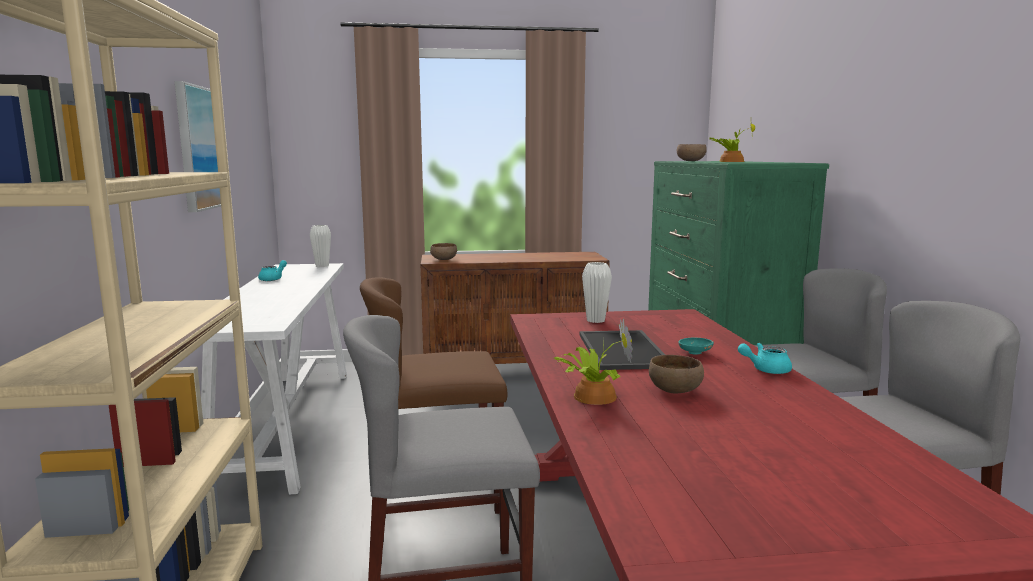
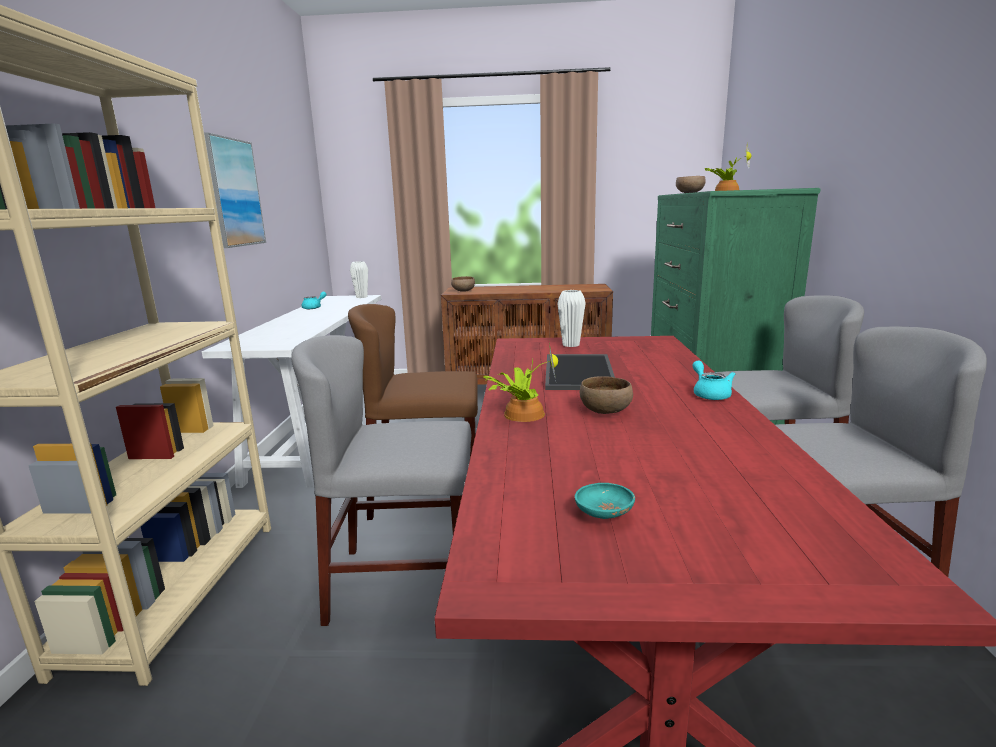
camera: 10 degrees right, 5 degrees up
(695, 353) = (647, 376): turquoise bowl -> turquoise bowl (603, 515)
(765, 370) = (709, 394): turquoise teapot -> turquoise teapot turned 75 degrees clockwise

